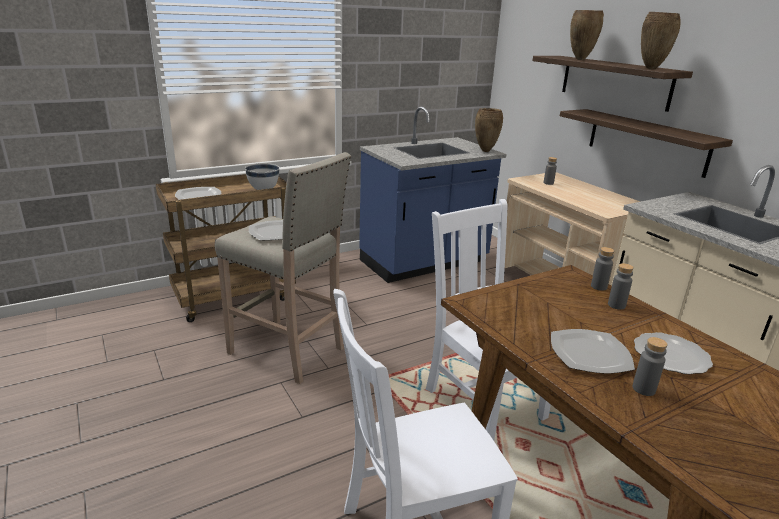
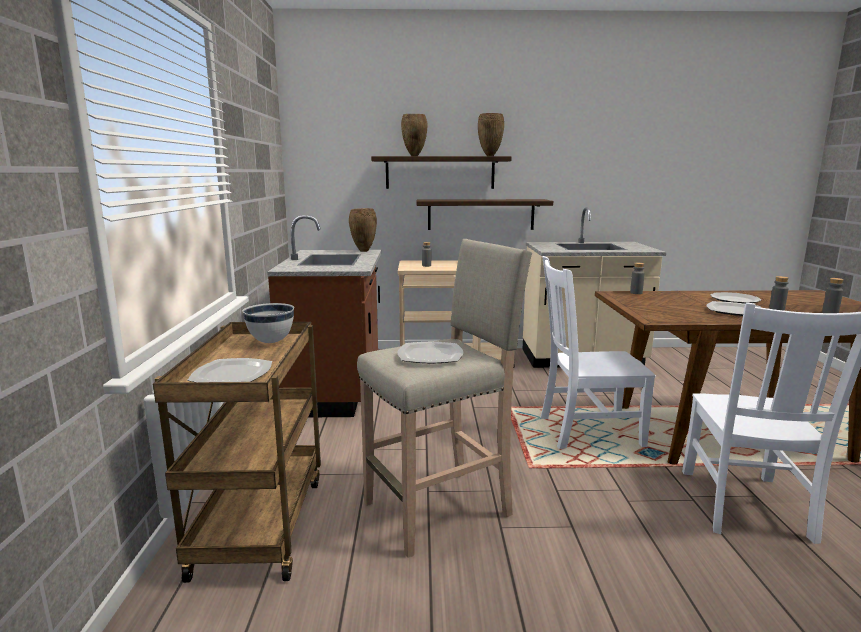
camera: 60 degrees left, 10 degrees down
(424, 263) = (337, 390): blue counter -> brown counter
(616, 305) = (665, 295): grey bottle -> grey bottle (830, 313)

